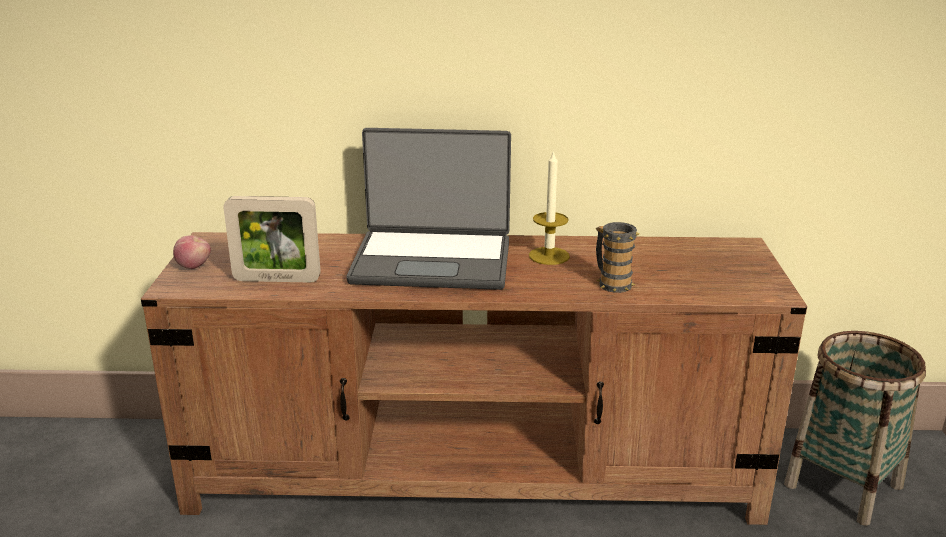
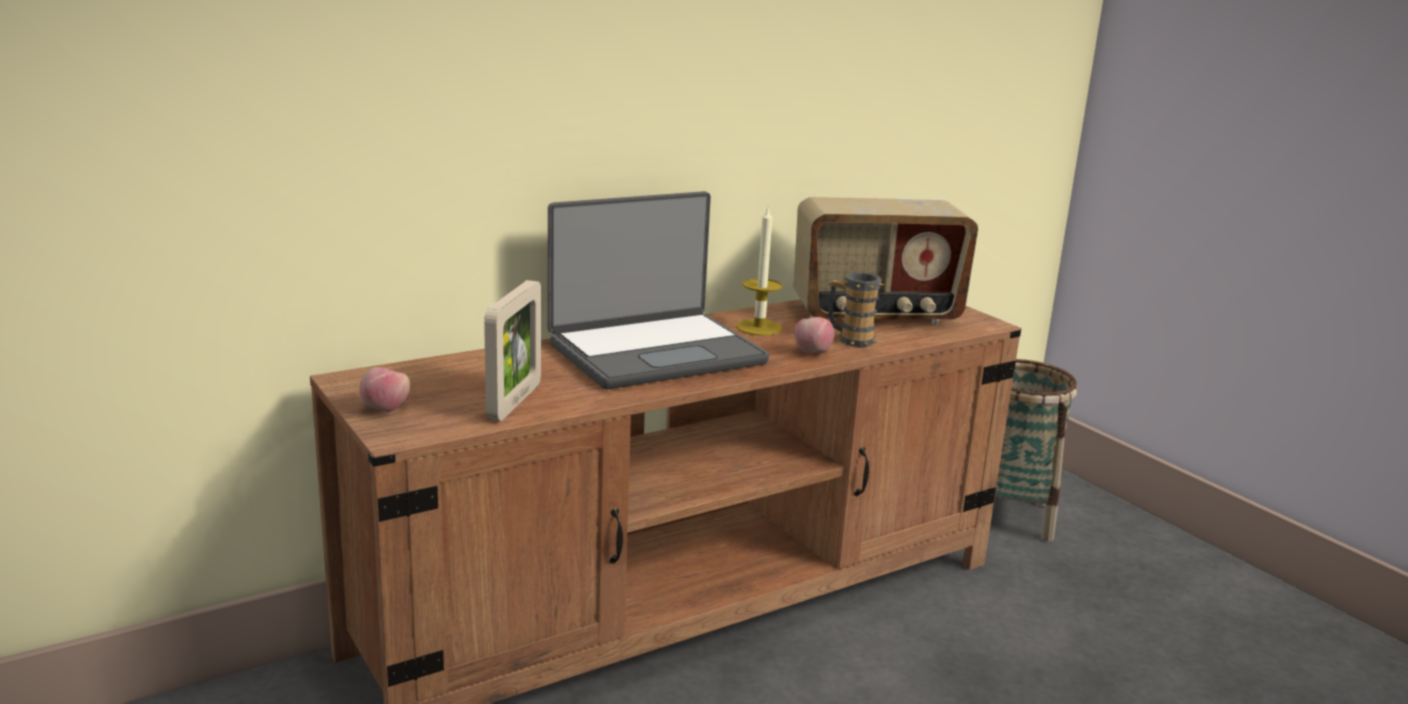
camera: 35 degrees left, 5 degrees down
(277, 279) = (514, 401): picture frame -> picture frame turned 45 degrees counterclockwise
(557, 288) = (812, 353): none -> apple
(673, 264) = (876, 315): none -> radio

